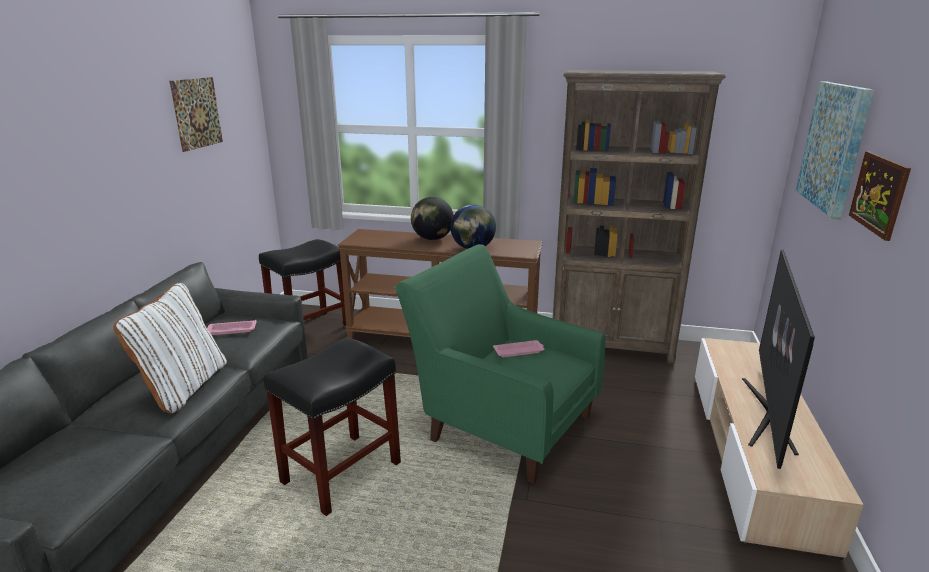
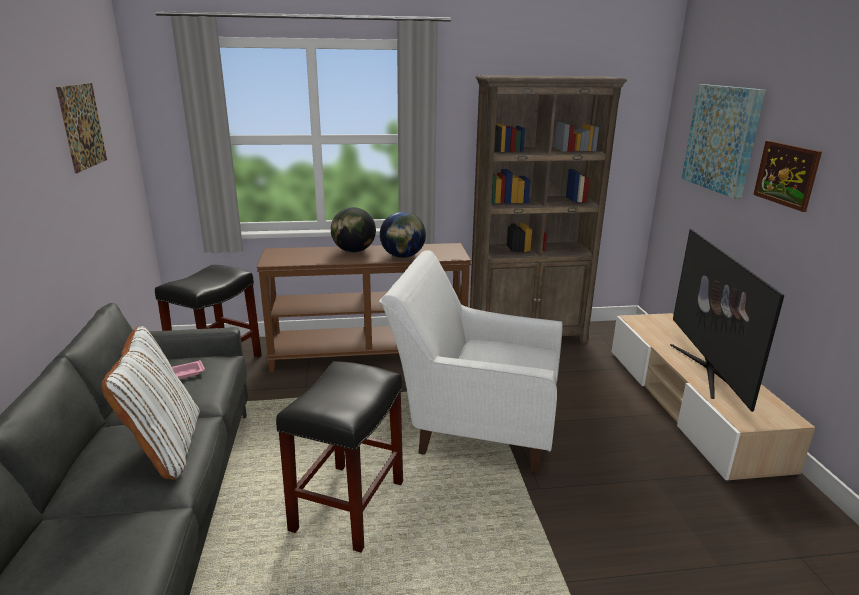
camera: 20 degrees left, 0 degrees up
(501, 423) = (475, 423): green armchair -> white armchair
(519, 351) = (491, 350): pink tray -> none

